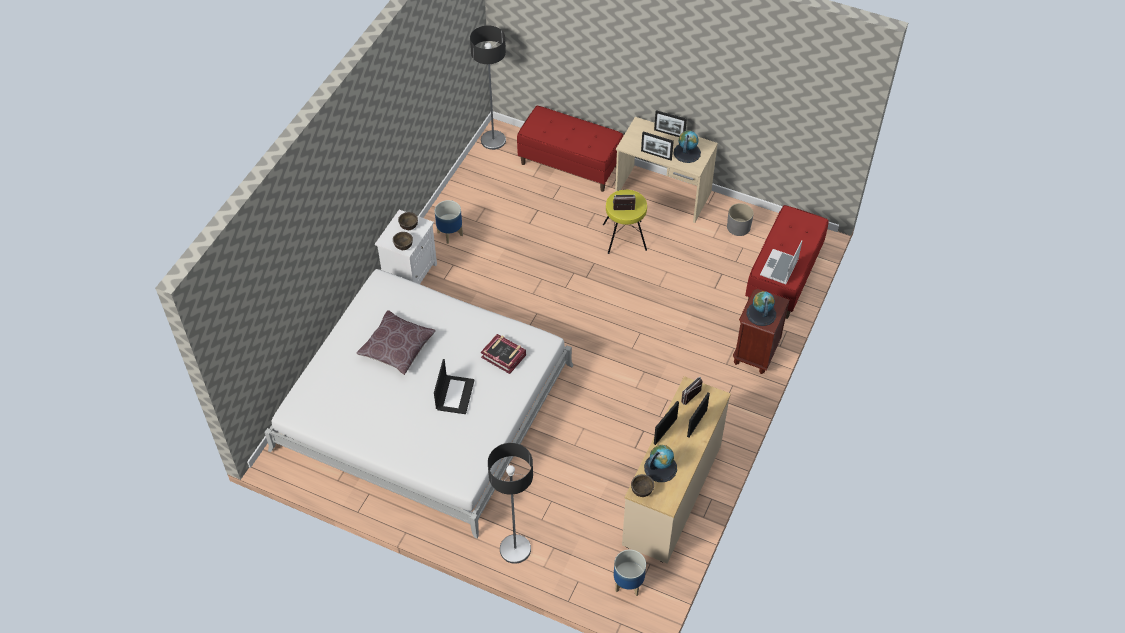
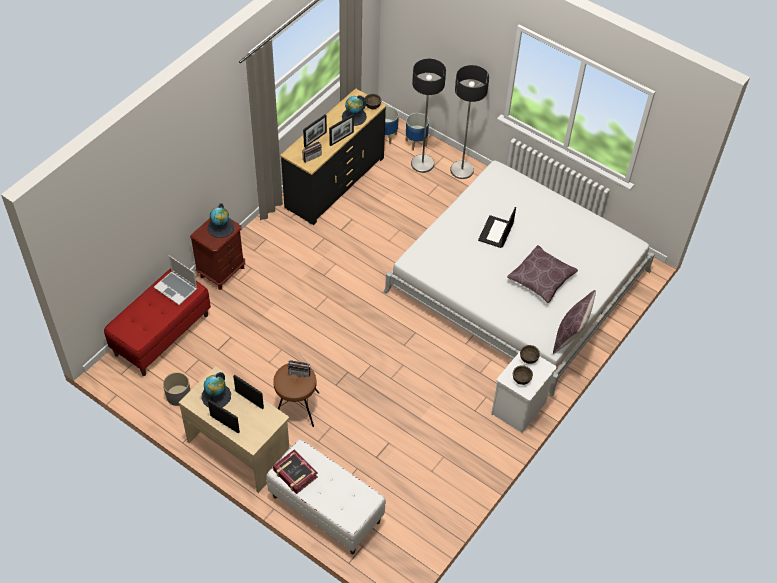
camera: 170 degrees left, 0 degrees up
(362, 292) = (570, 336): none -> brown pillow
(450, 234) = (473, 446): planter -> planter (416, 142)
(493, 140) = (404, 563): floor lamp -> floor lamp (422, 164)
(503, 356) = (449, 256): book -> book (295, 474)
(570, 164) = (325, 509): red bench -> white bench
(624, 237) = (296, 407): yellow stool -> brown stool
(673, 495) = (334, 182): beige dresser -> black dresser
(779, 268) = (176, 288): laptop -> laptop turned 90 degrees clockwise

